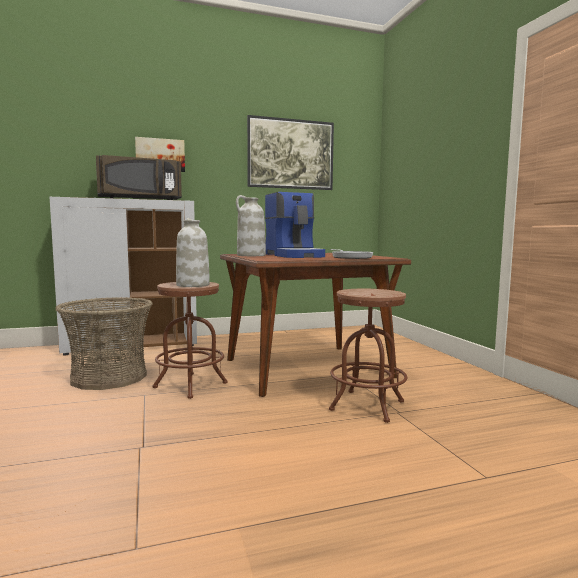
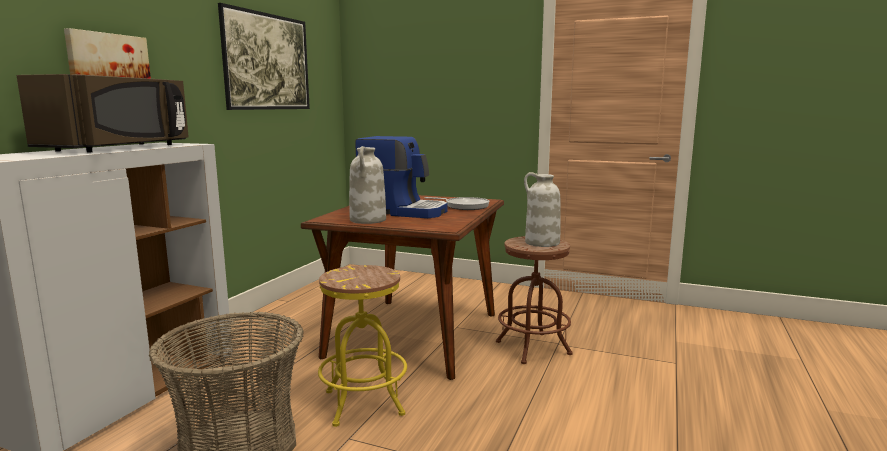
camera: 50 degrees left, 5 degrees up
(190, 385) = (364, 403): brown stool -> yellow stool
(192, 285) = (372, 276): white vase -> white vase (541, 243)

